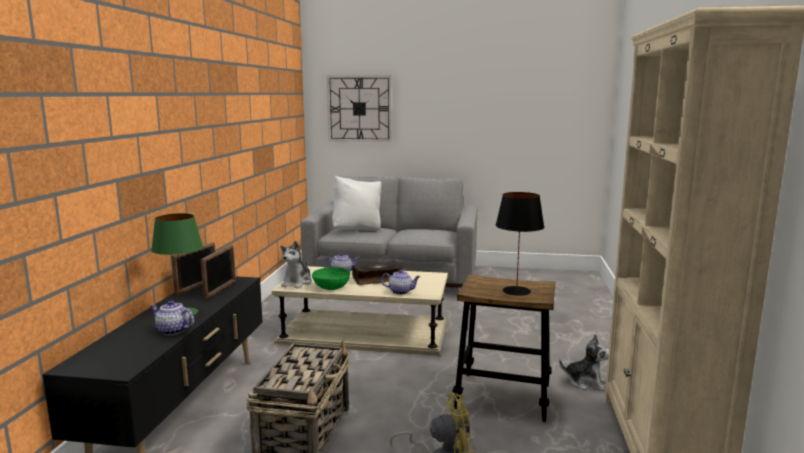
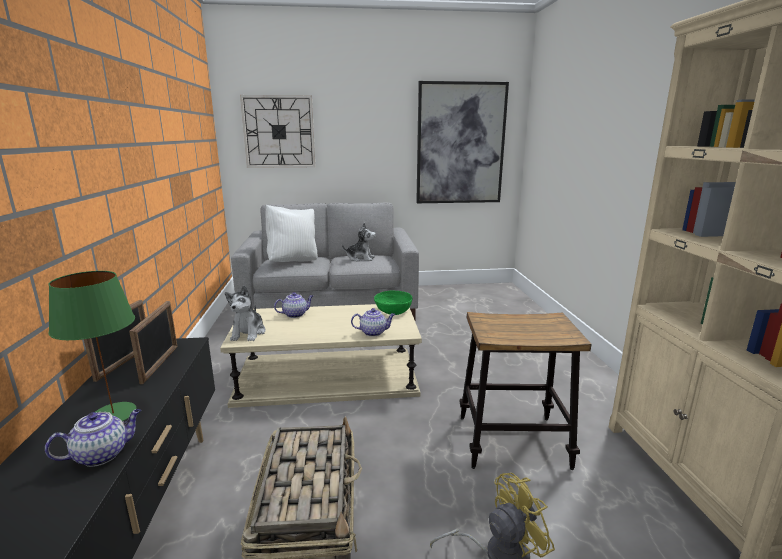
camera: 15 degrees left, 5 degrees up
(172, 331) = (102, 454): teapot -> teapot turned 135 degrees clockwise
(331, 287) = (291, 334): green bowl -> green bowl (393, 311)
(378, 279) = (339, 318): book -> none
(516, 291) = (535, 330): black table lamp -> none
(539, 121) = (460, 144): none -> picture
(586, 382) = (579, 409): plush toy -> plush toy (360, 258)

